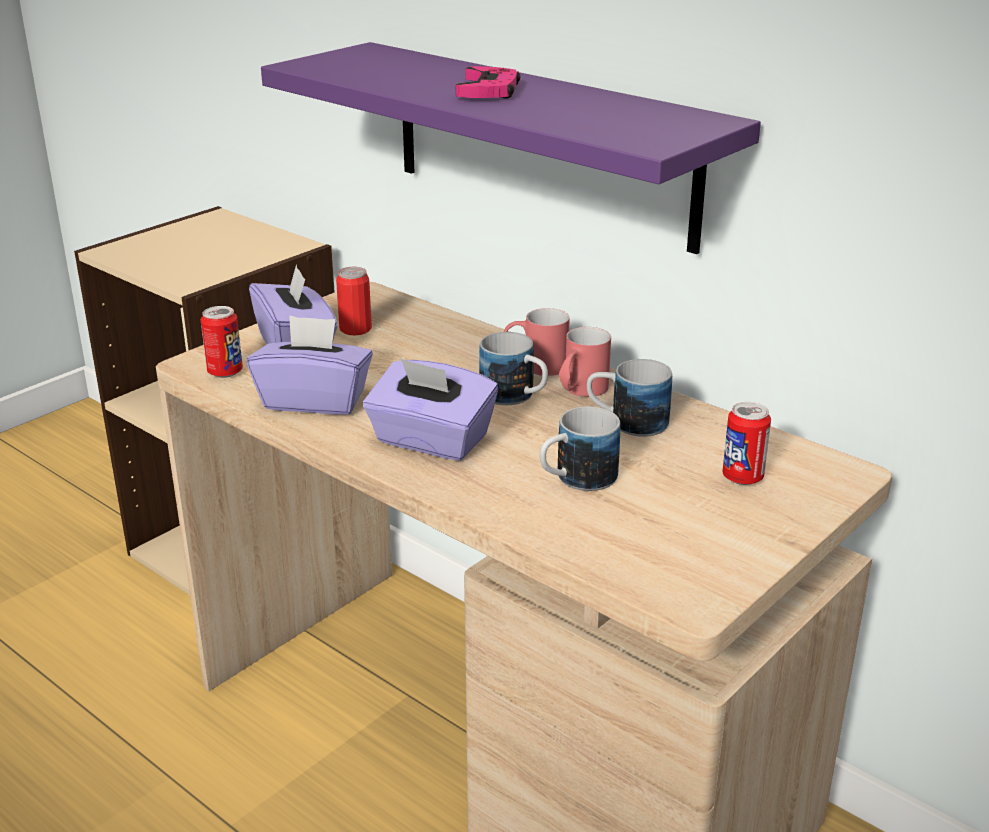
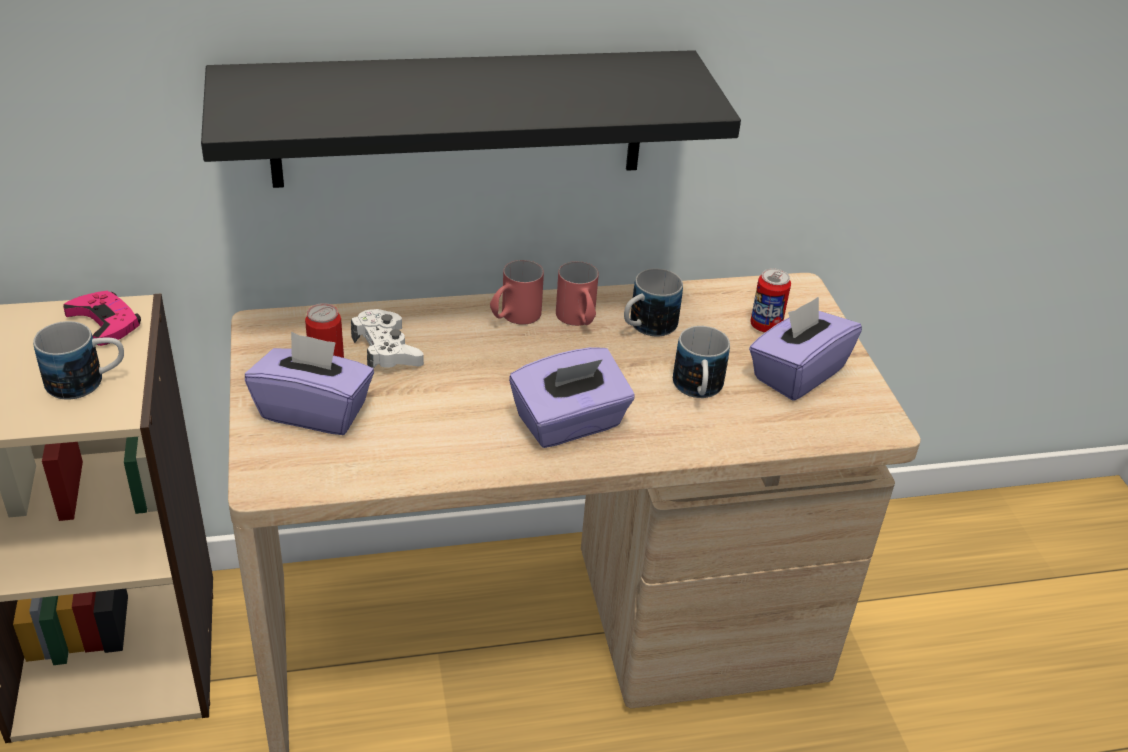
camera: 55 degrees left, 10 degrees up
(225, 372) = (308, 473): can -> none
(314, 400) = (430, 448): purple tissue box -> purple tissue box (797, 373)
(408, 340) = (386, 350): none -> white game controller
(488, 91) = (472, 92): pink game controller -> pink game controller (105, 322)
(515, 397) = (551, 352): mug -> mug (87, 382)
(541, 144) = (459, 118): purple shelf -> black shelf

